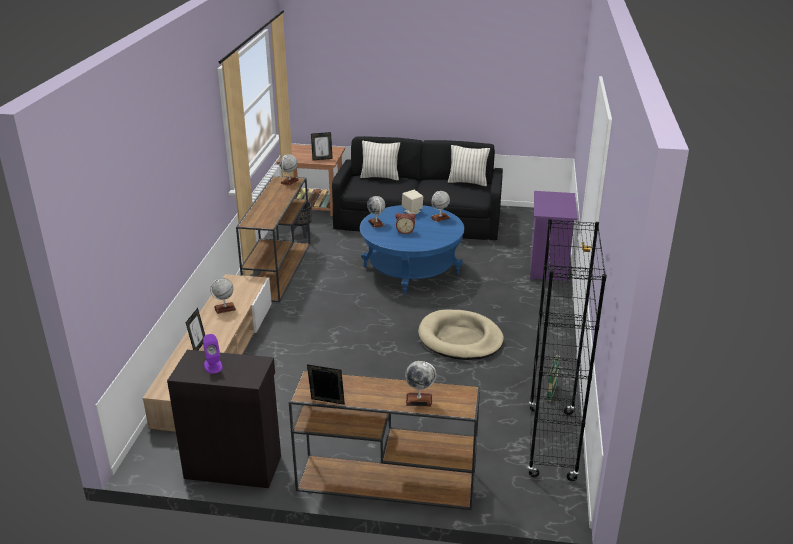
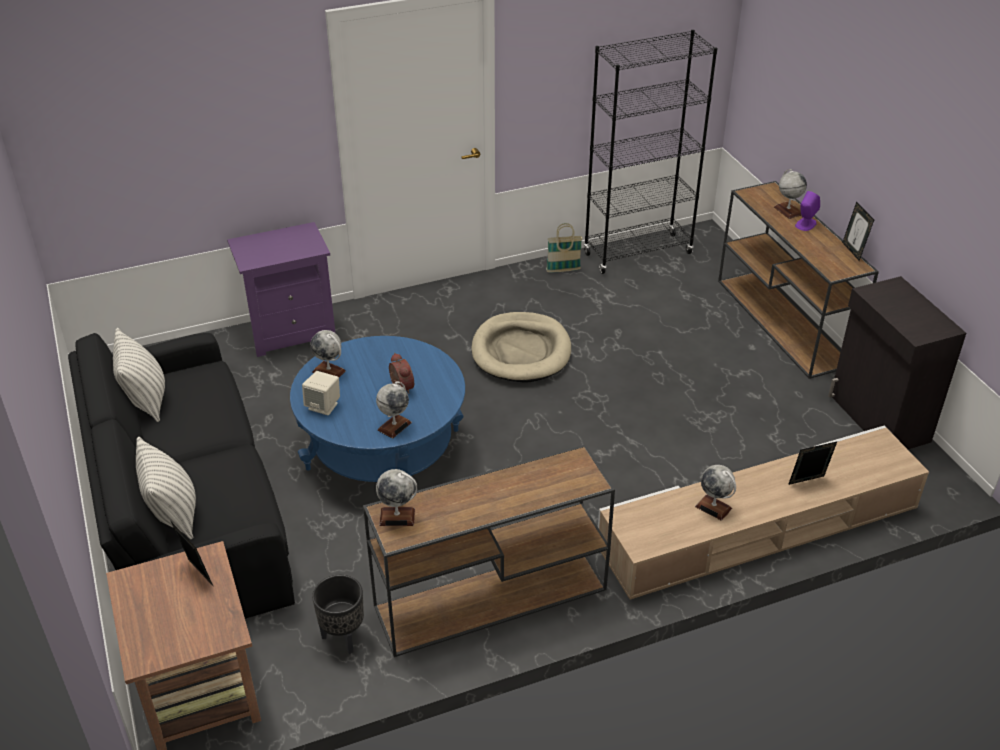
camera: 120 degrees left, 10 degrees up
(213, 365) = (912, 316): purple speaker -> purple speaker (805, 224)

